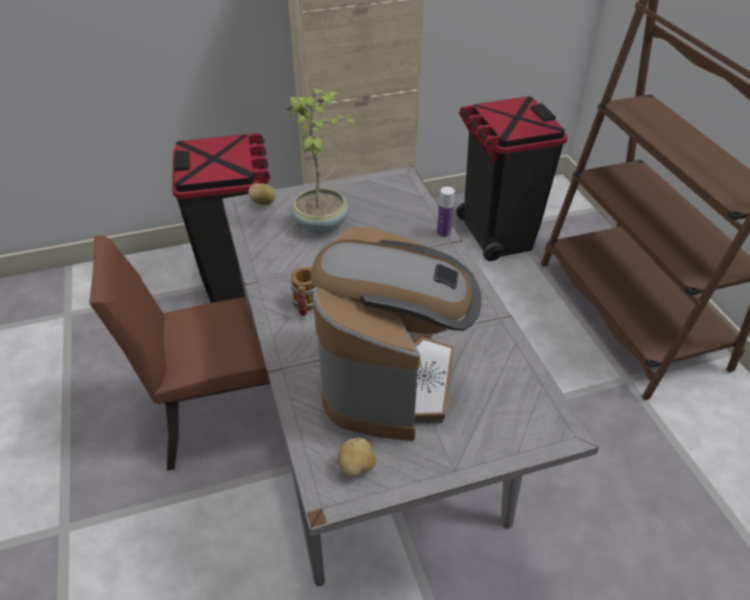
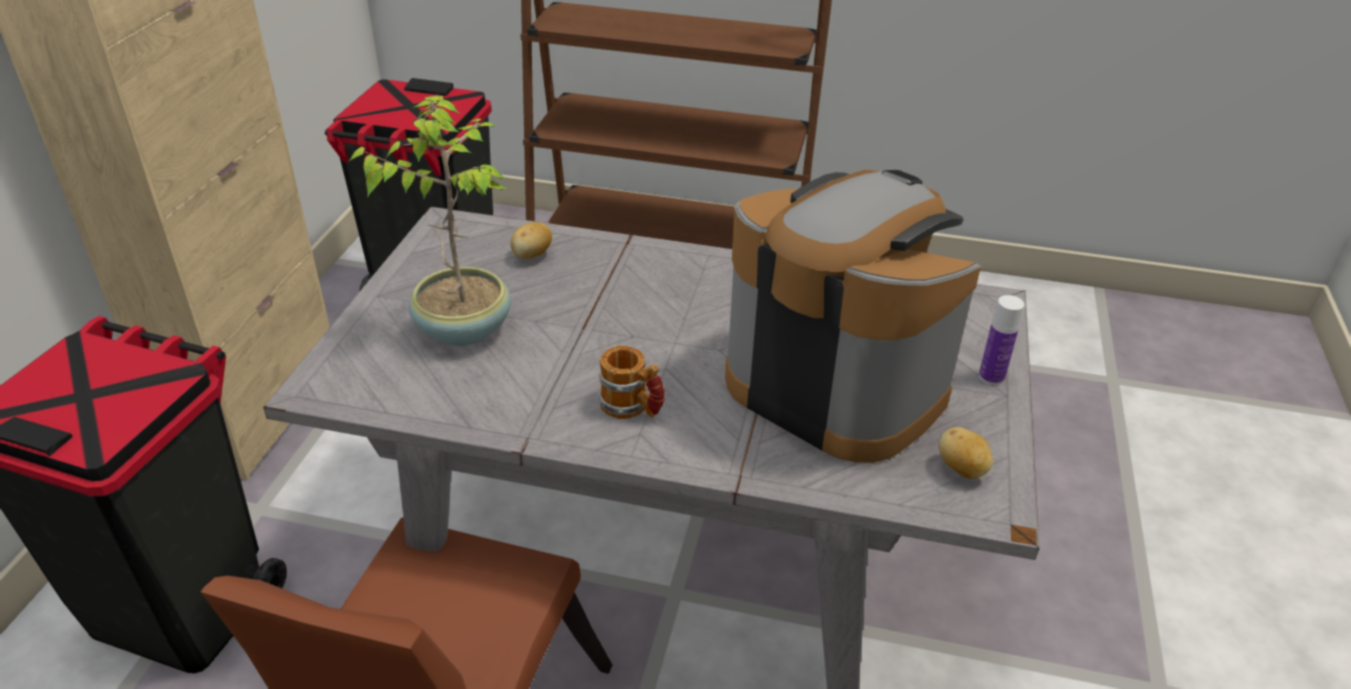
camera: 60 degrees left, 5 degrees down
(263, 203) = (339, 365): potato -> potato (531, 255)
(443, 233) = (604, 241): bottle -> bottle (991, 377)

